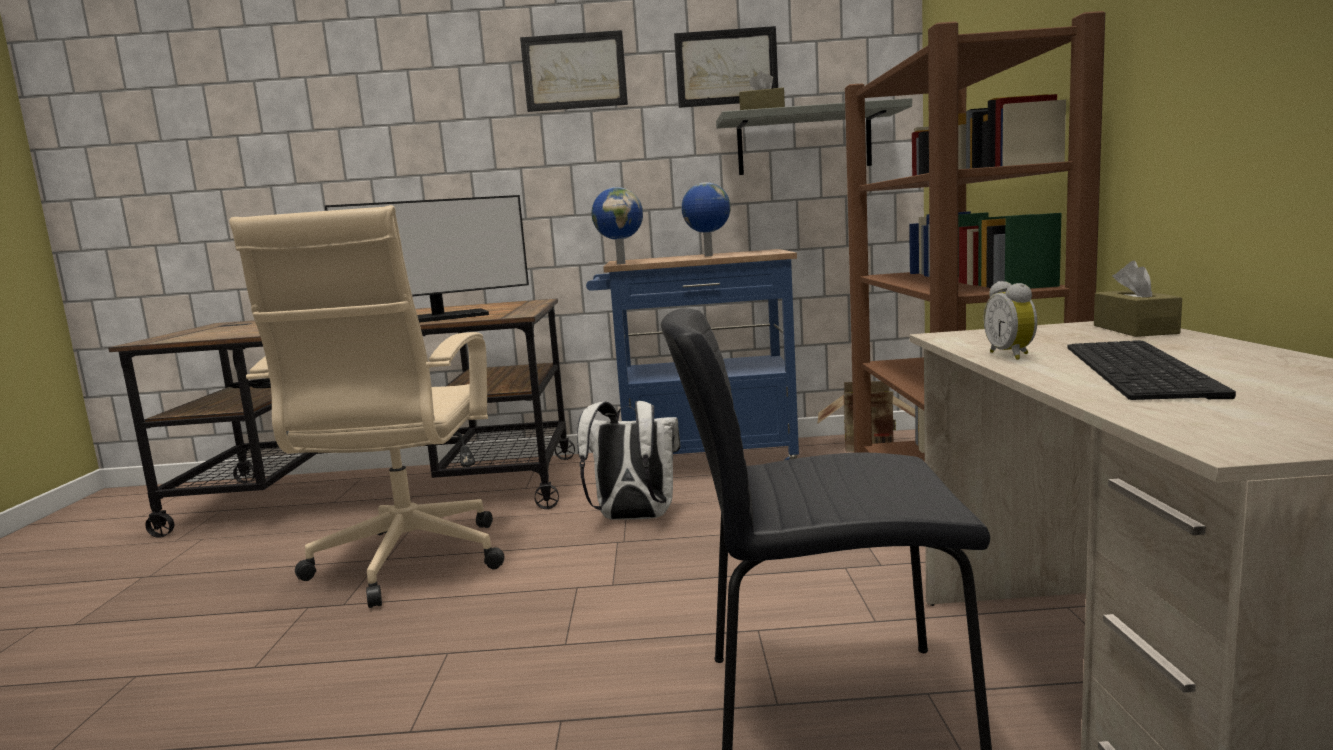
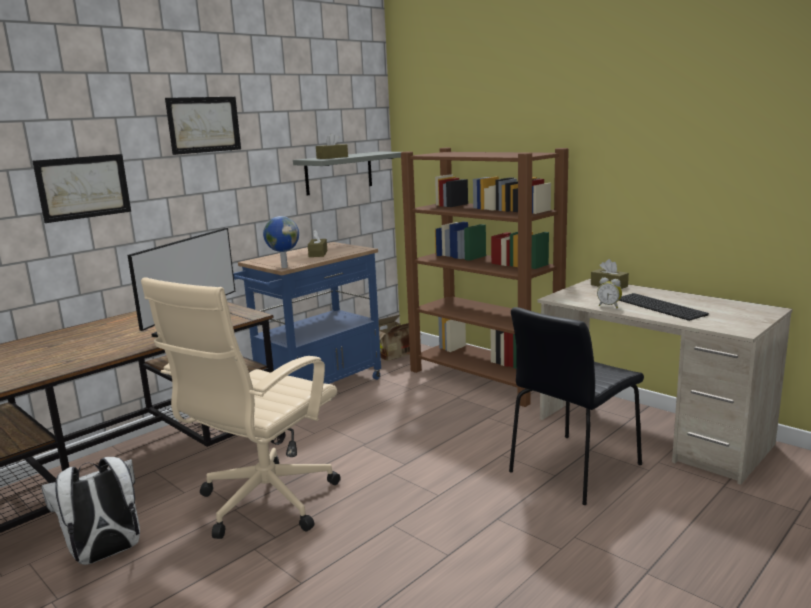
camera: 45 degrees left, 5 degrees up
(406, 565) = (263, 504): beige office chair -> beige office chair turned 75 degrees clockwise
(633, 518) = (345, 431): white backpack -> white backpack (106, 555)
(708, 256) = (318, 254): globe -> brown tissue box
(726, 67) = (296, 124): picture -> picture (84, 187)

